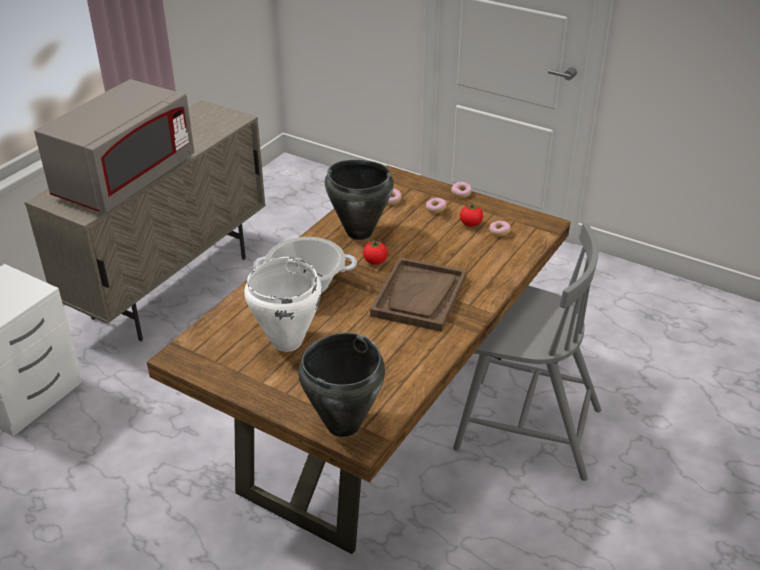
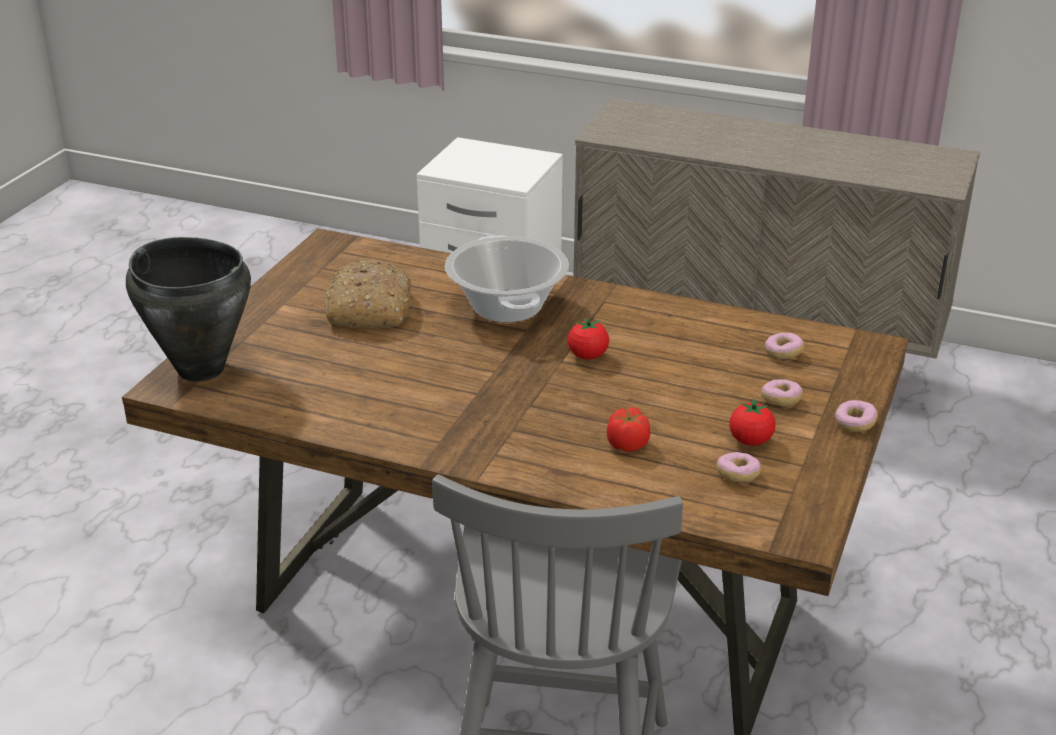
camera: 80 degrees right, 5 degrees down
(126, 179) = (700, 142): grey microwave -> none
(286, 342) = (368, 309): white cooking pot -> bread
(359, 232) = (667, 333): black cooking pot -> none
(419, 296) = (504, 404): brown tray -> none
(467, 260) = (627, 444): none -> tomato

